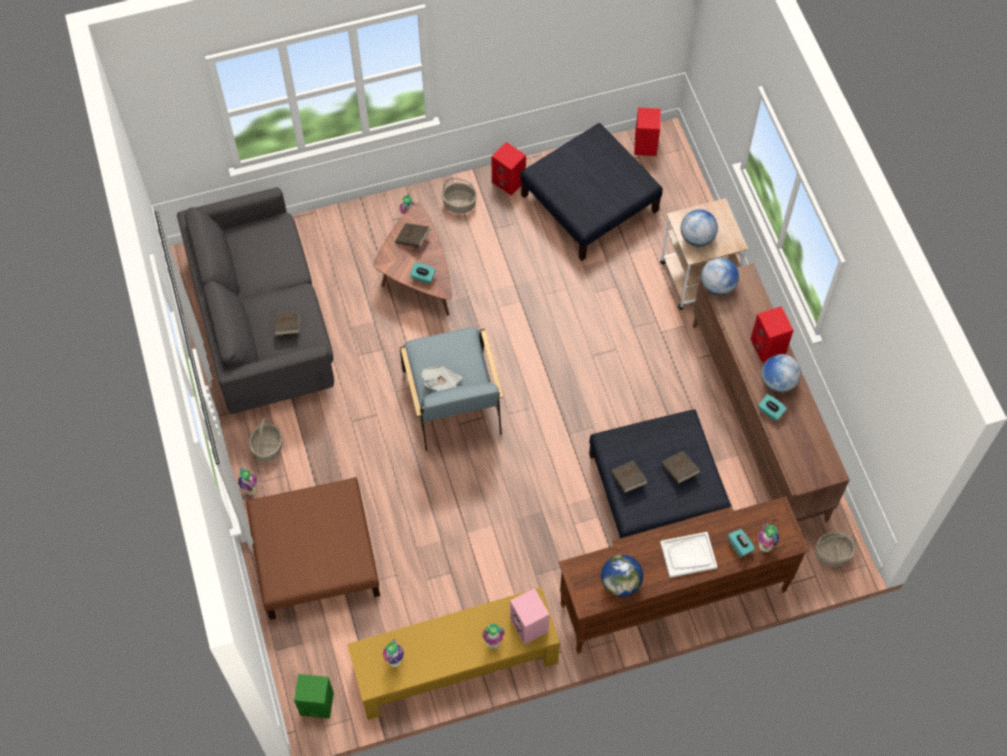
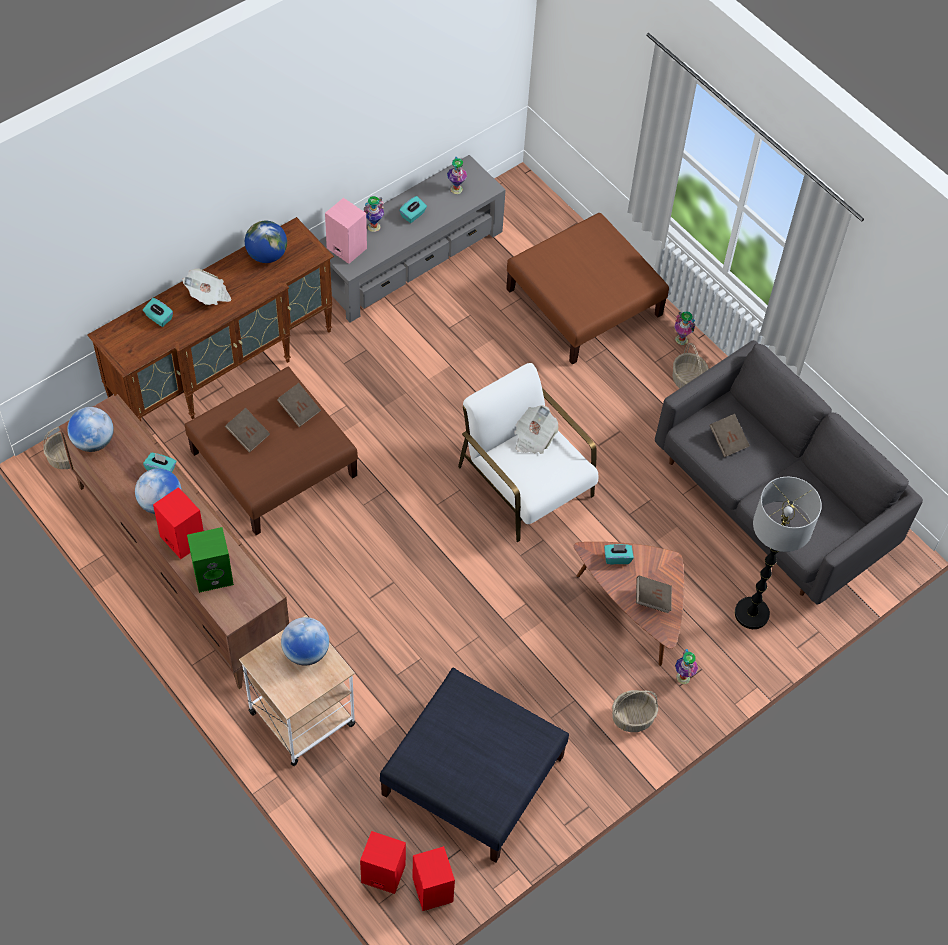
camera: 155 degrees right, 5 degrees down
(316, 704) = (518, 195): green speaker -> green speaker (214, 574)
(333, 245) = (751, 614): none -> floor lamp
(450, 643) = (413, 215): none -> turquoise tissue box
(452, 401) = (526, 484): blue armchair -> white armchair
(455, 662) = (410, 259): yellow tv stand -> grey tv stand
(509, 181) = (586, 770): red speaker -> red speaker (382, 874)
(656, 487) = (273, 465): blue ottoman -> brown ottoman
(688, 555) = (208, 295): white tray -> newspaper
(717, 286) = (262, 592): globe -> globe (93, 441)
(765, 545) = (133, 326): vase -> none

